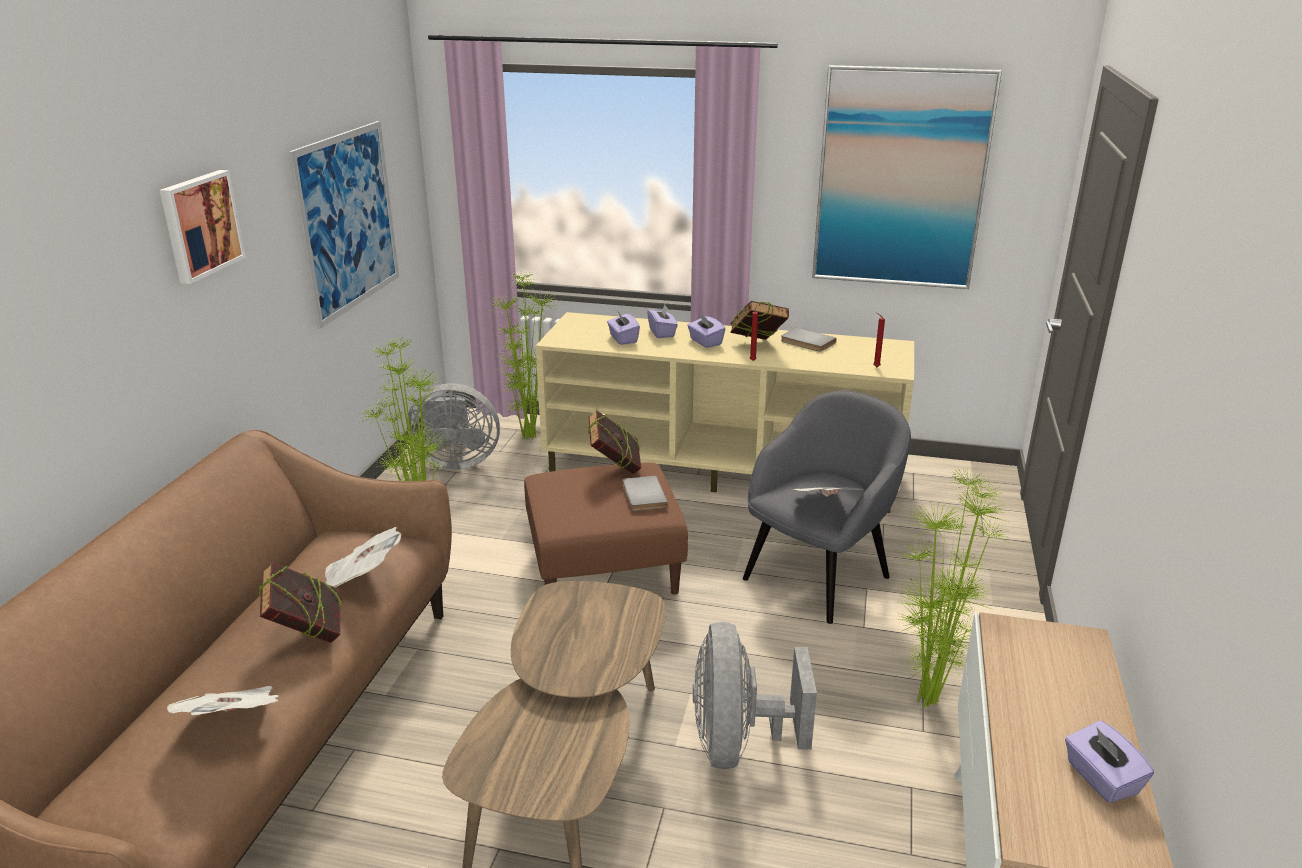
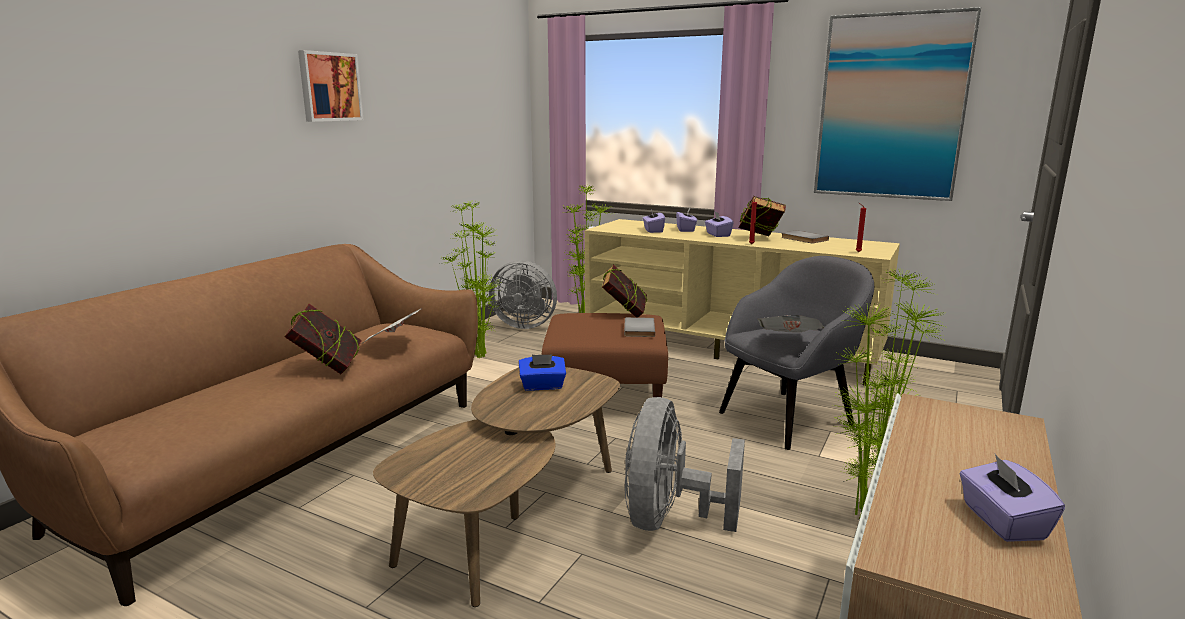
camera: 15 degrees right, 10 degrees down
(234, 721) = (237, 405): newspaper -> none
(348, 221) = (459, 129): picture -> none
(580, 619) = (542, 386): none -> blue tissue box

